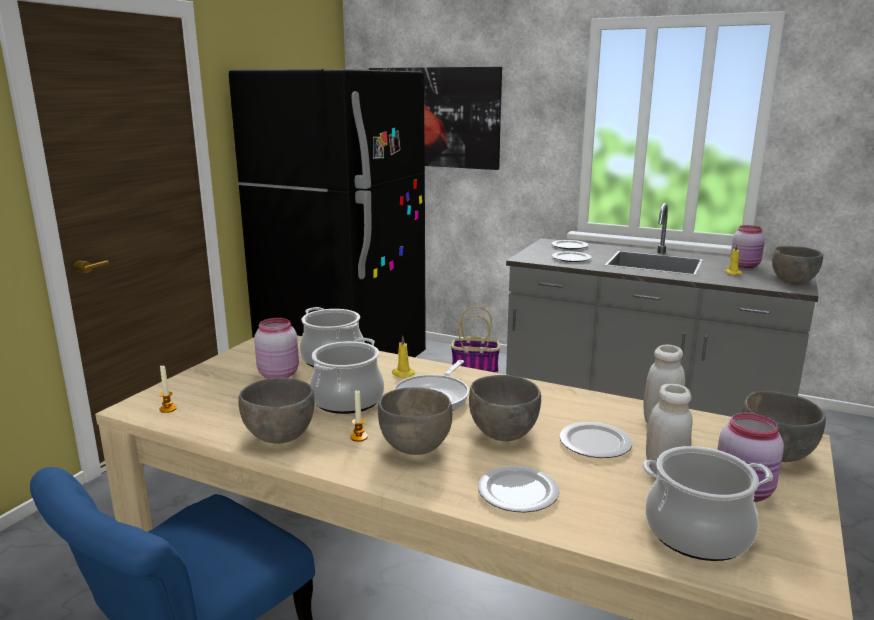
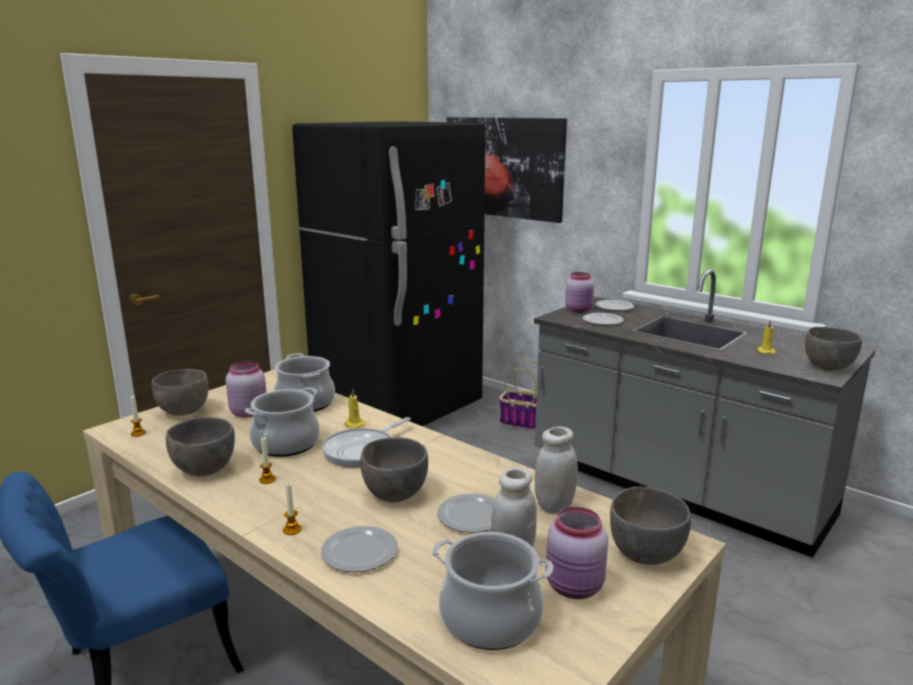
camera: 15 degrees right, 0 degrees up
(415, 447) = (306, 496): grey bowl -> grey bowl (184, 412)
(430, 481) = (292, 530): none -> candle
(745, 265) = (790, 344): pink jar -> pink jar (579, 310)

